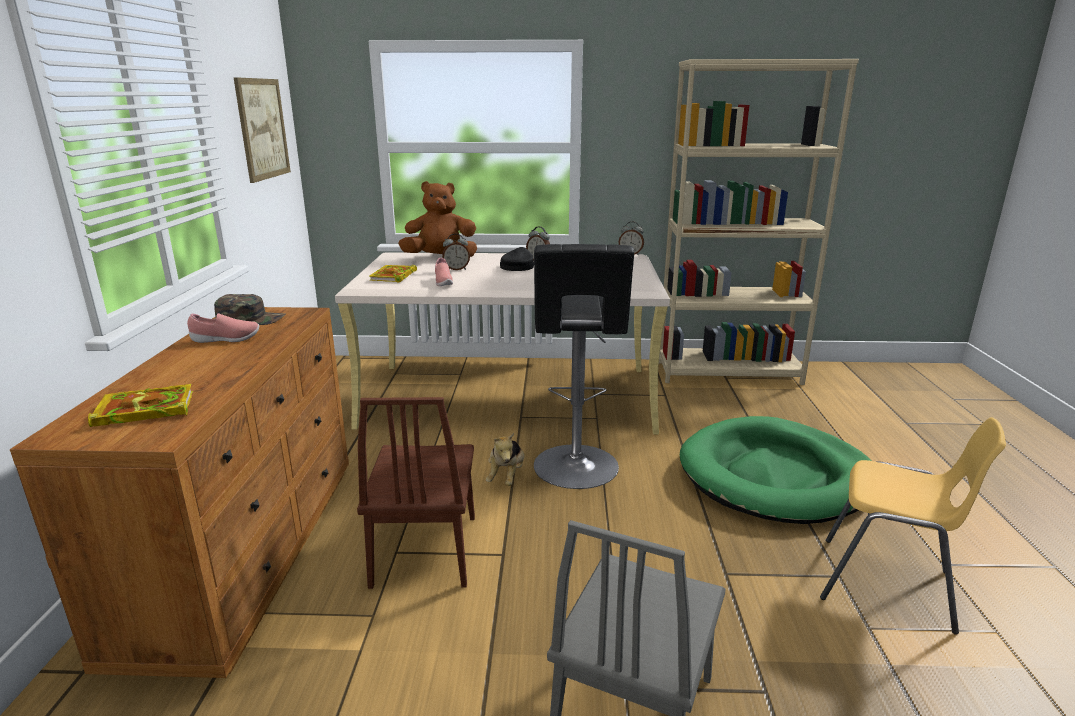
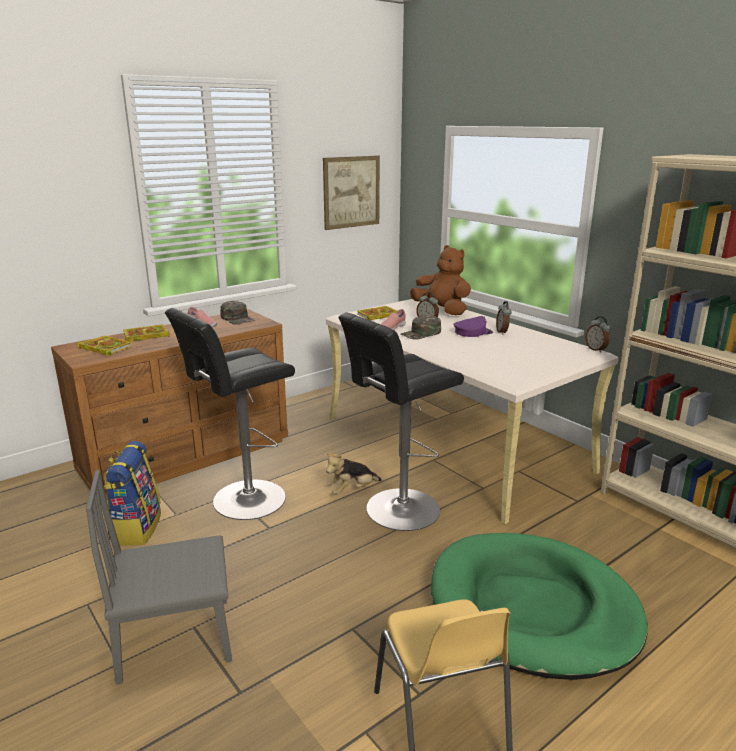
camera: 50 degrees right, 0 degrees up
(167, 376) = (145, 336): none -> book
(352, 665) = (136, 528): none -> backpack
(425, 549) = (244, 501): brown chair -> black stool
(481, 279) = (421, 333): none -> green cap
(517, 266) = (472, 332): black cap -> purple cap

